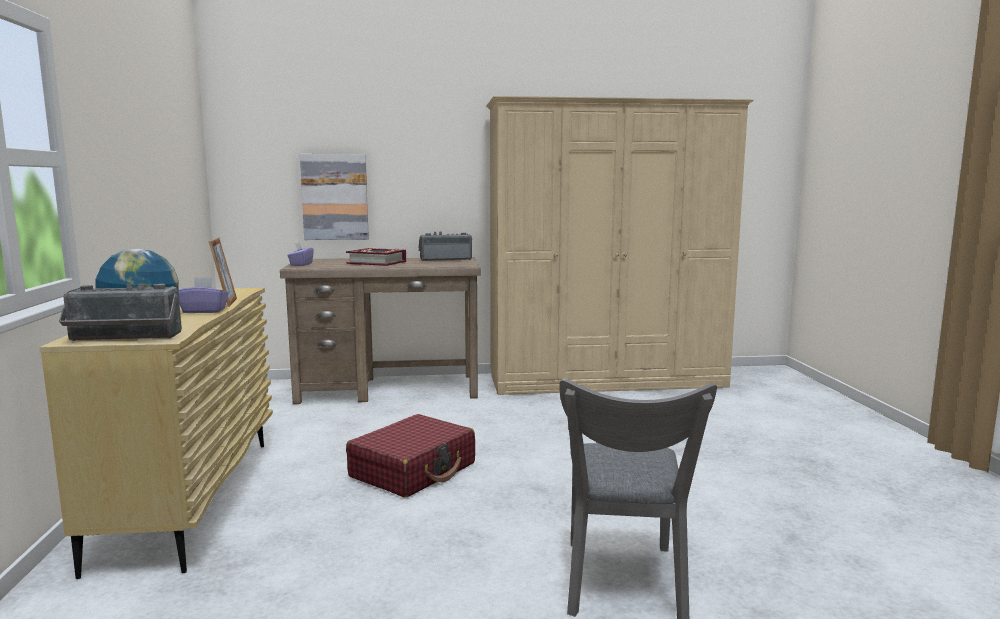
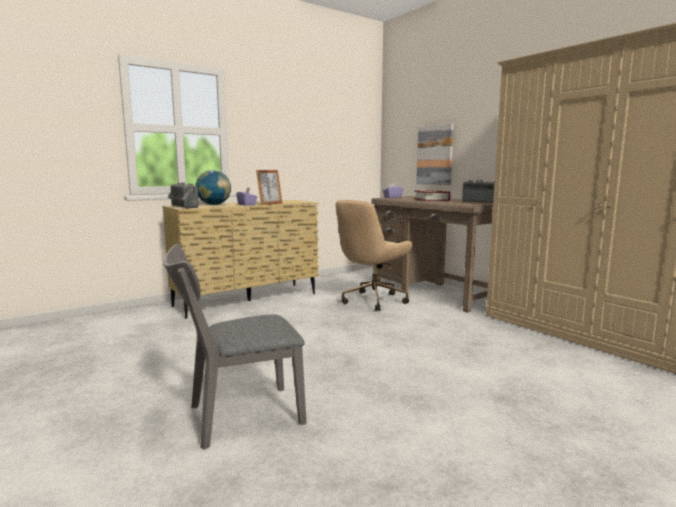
camera: 60 degrees right, 0 degrees up
(365, 425) = (372, 301): none -> beige office chair
(413, 470) = (329, 326): red suitcase -> none

